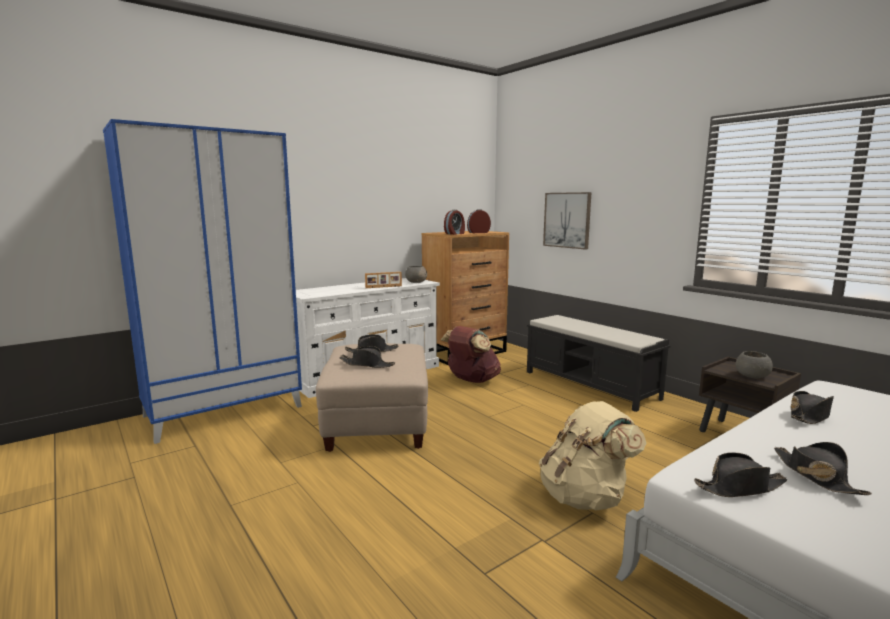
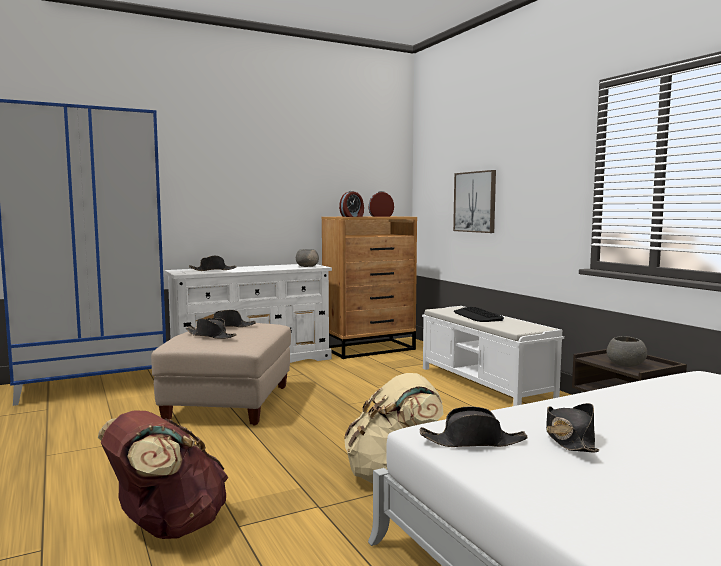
camera: 10 degrees right, 5 degrees down
(383, 287) = (268, 269): picture frame -> none
(471, 380) = (356, 372): brown backpack -> brown backpack (167, 527)
(583, 326) = (477, 316): none -> keyboard
(590, 385) = (485, 383): black bench -> white bench
(810, 415) = (637, 396): black hat -> black hat (213, 270)

